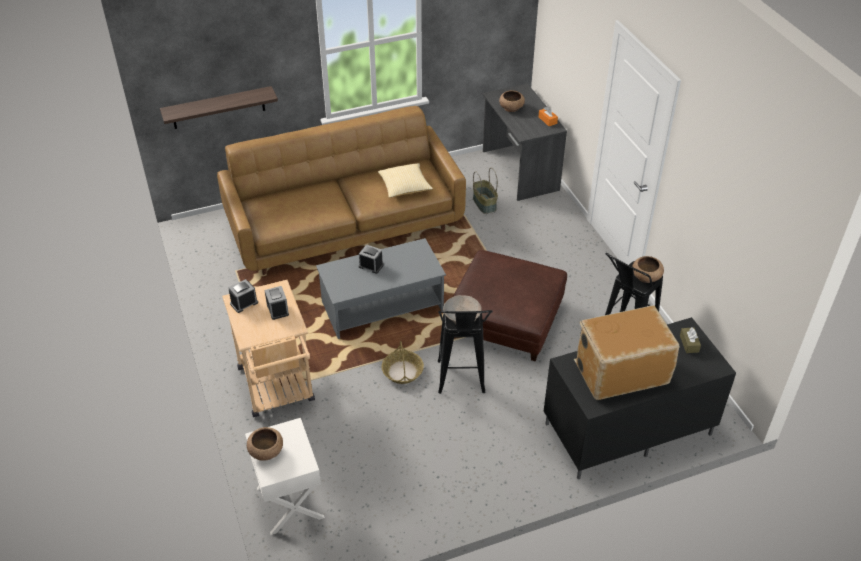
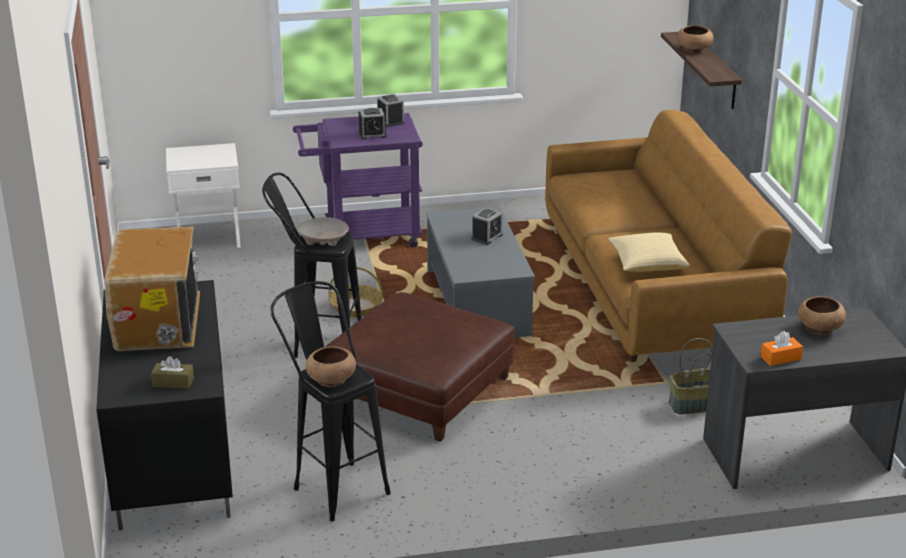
camera: 100 degrees right, 15 degrees down
(266, 451) = (205, 150): brown bowl -> brown bowl (694, 50)
(278, 389) = (362, 236): beige cart -> purple cart

